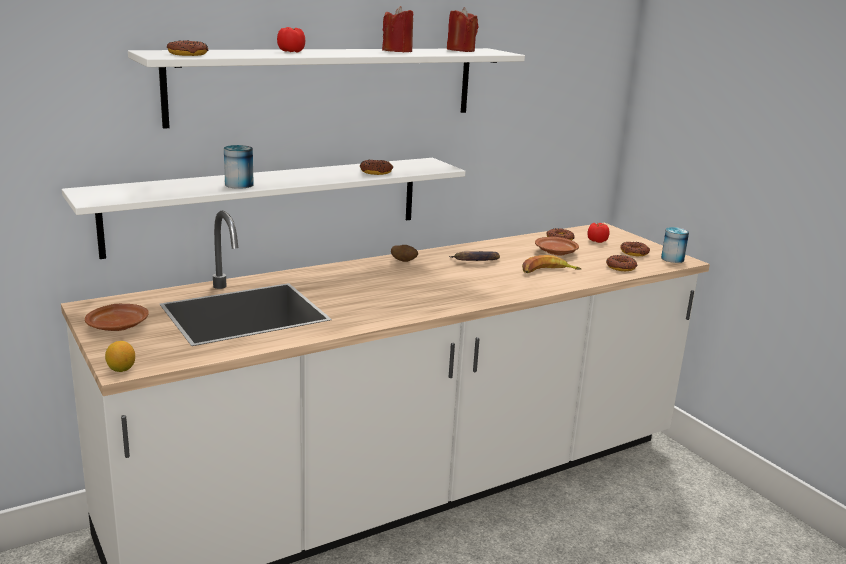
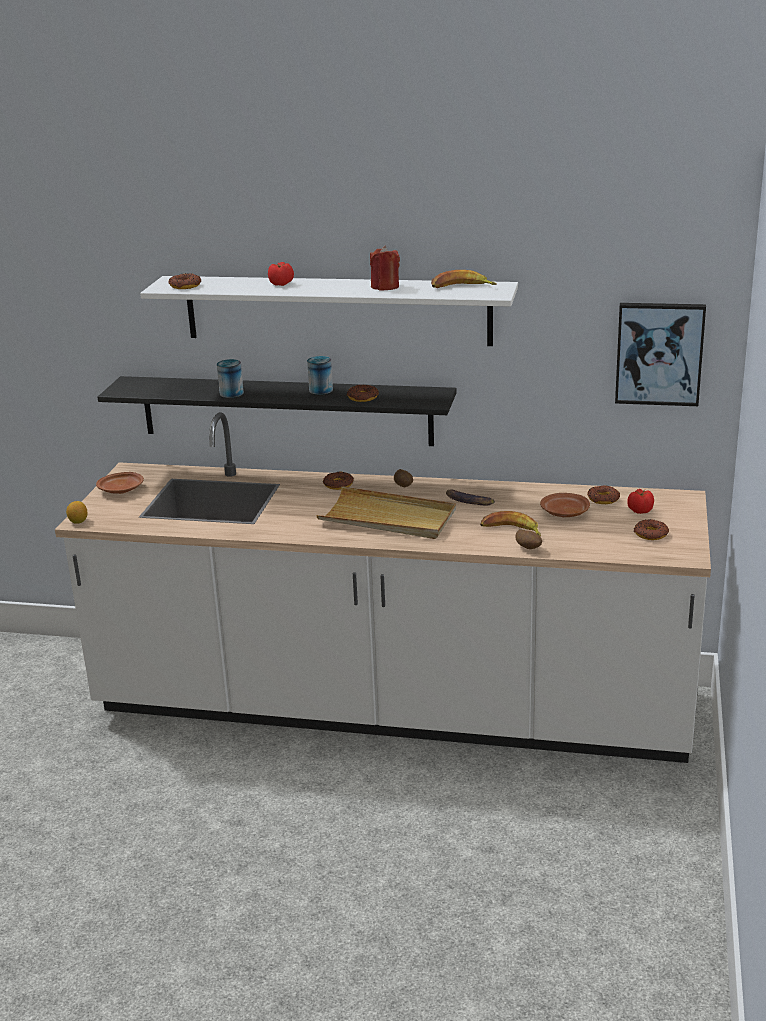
camera: 45 degrees right, 5 degrees up
(269, 204) = (286, 410): white shelf -> black shelf
(442, 286) = (388, 518): none -> beige tray
(461, 50) = (462, 287): red candle -> banana
(580, 109) = (659, 353): none -> picture
(585, 280) = (528, 548): none -> potato
(620, 267) = (596, 545): donut -> donut (338, 484)
(672, 259) = (678, 552): can -> can (321, 390)

